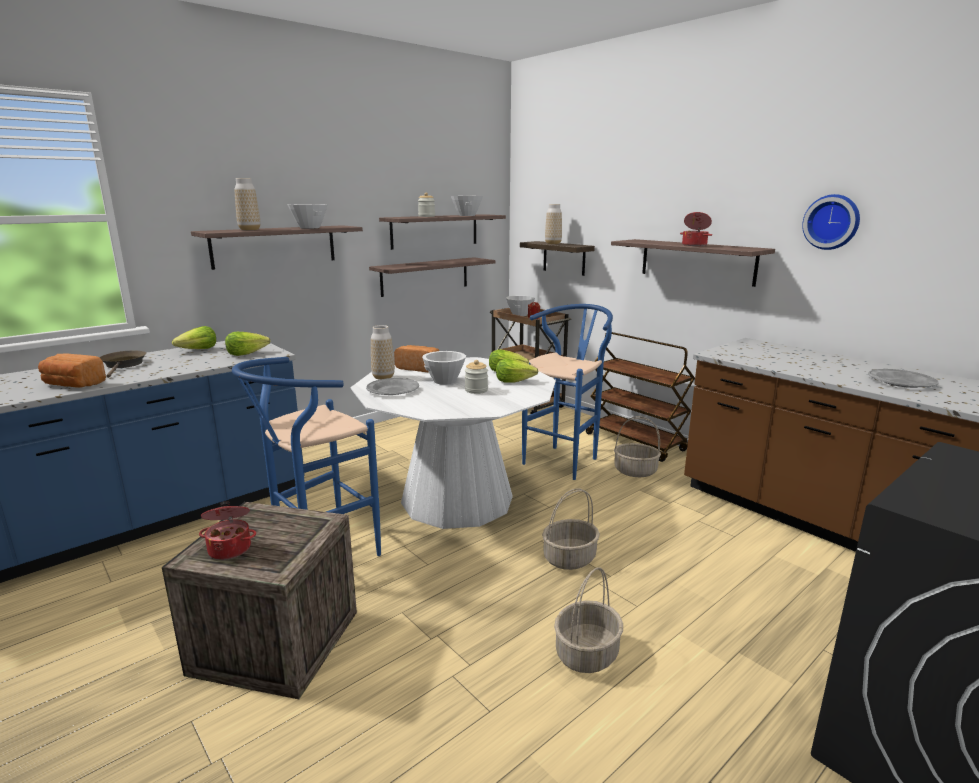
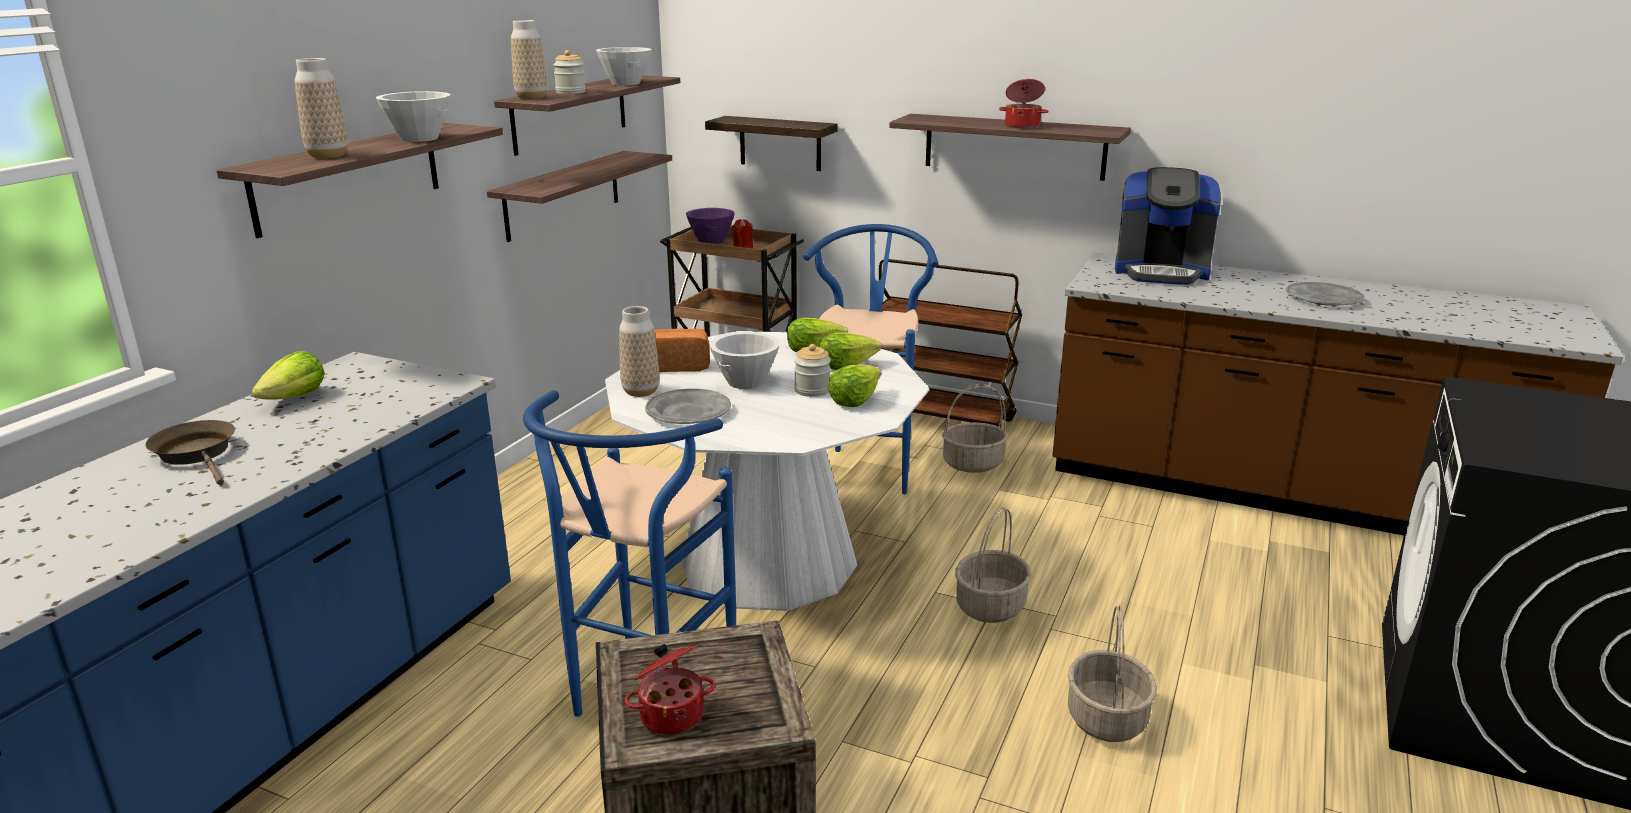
camera: 25 degrees left, 5 degrees up
(73, 385) = (169, 512): bread -> none
(247, 353) = (404, 391): lettuce -> lettuce (854, 400)
(519, 315) = (710, 241): white bowl -> purple bowl
(553, 243) = (766, 122): vase -> vase (531, 97)
(781, 352) = (1161, 271): none -> coffee machine
(832, 222) = (1207, 92): wall clock -> none

